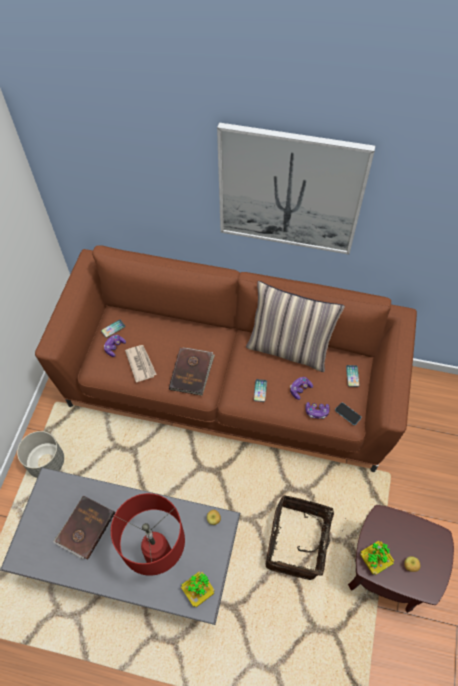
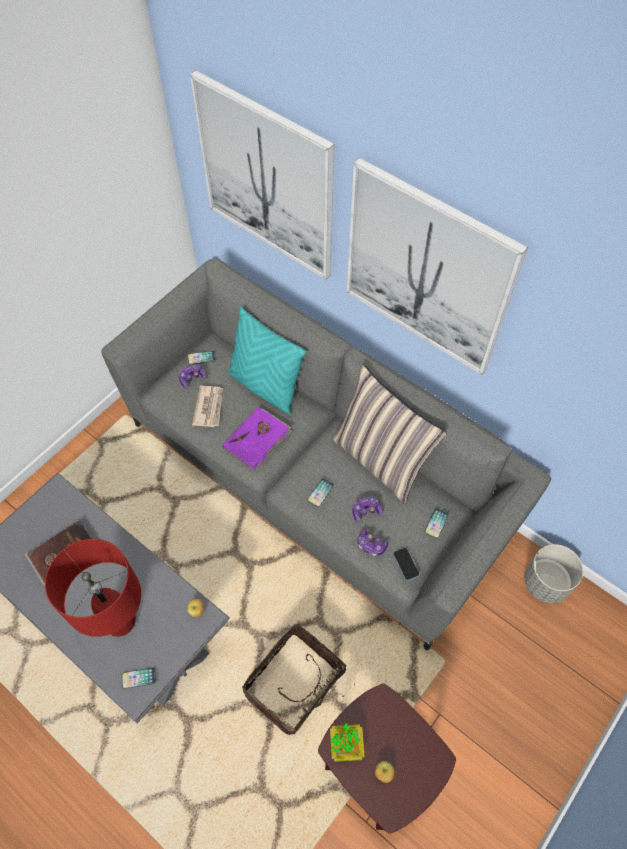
camera: 25 degrees right, 0 degrees up
(47, 462) = (84, 473): grey planter -> grey planter (546, 582)
(131, 165) = (267, 178): none -> picture
(174, 330) = (265, 386): none -> turquoise pillow
(192, 372) = (257, 440): brown book -> purple book
(198, 591) = (139, 678): potted plant -> phone
(230, 387) = (314, 480): brown sofa -> grey sofa

